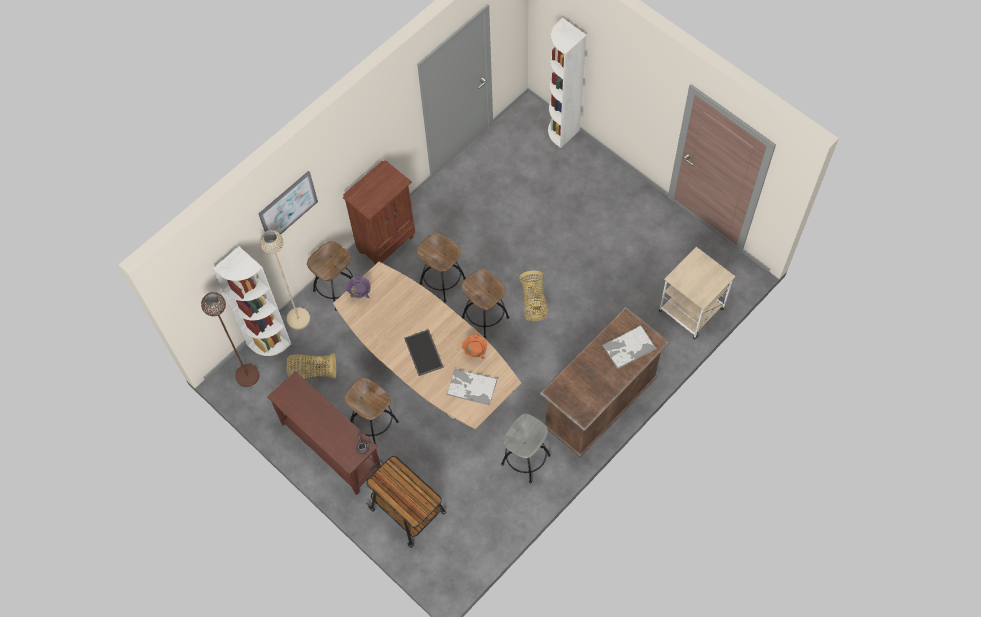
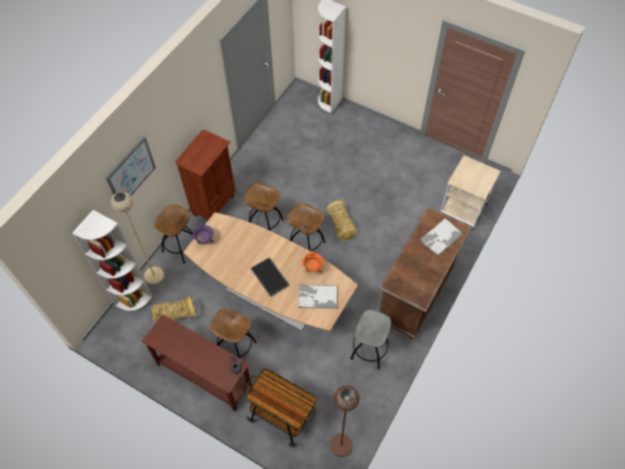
camera: 15 degrees left, 5 degrees down
(247, 375) = (119, 330): brown floor lamp -> brown floor lamp (340, 445)

